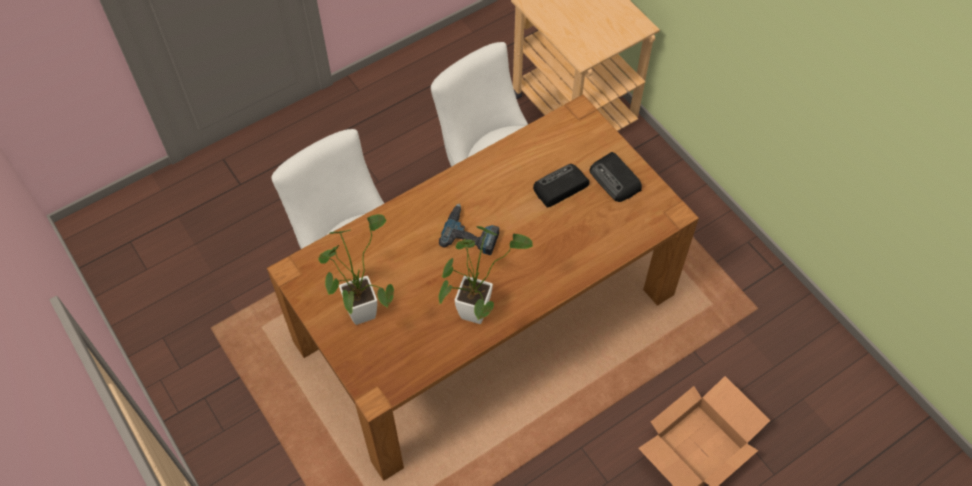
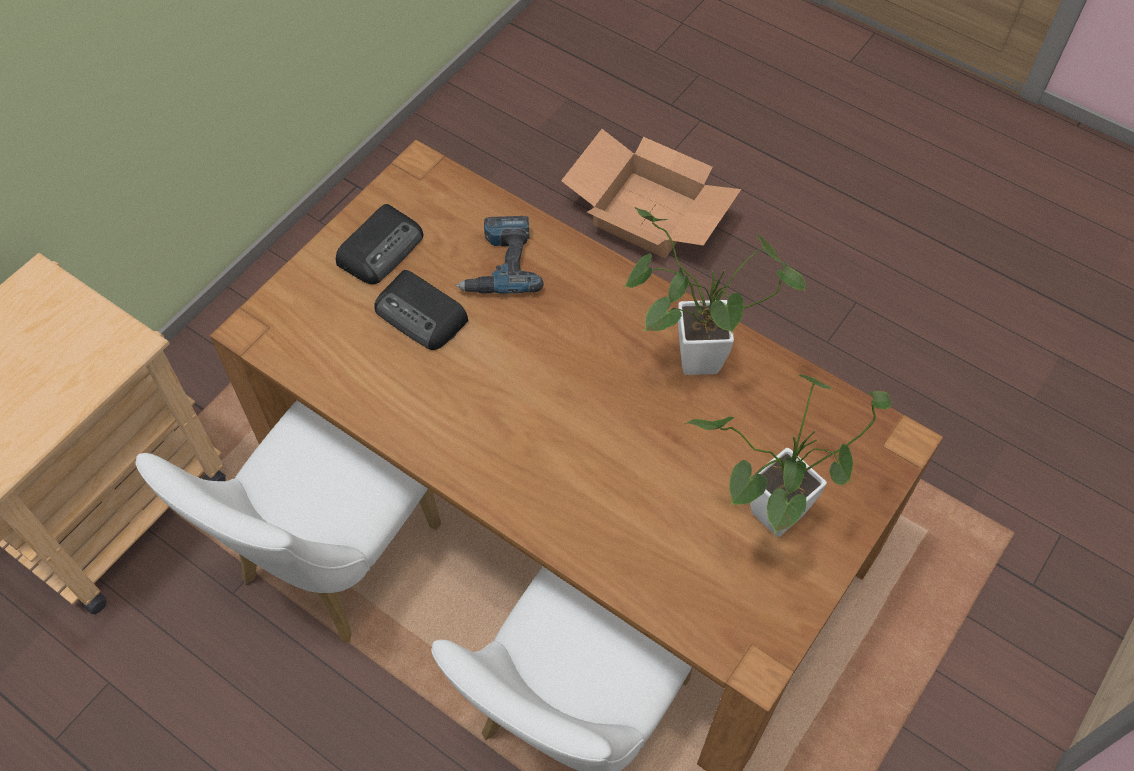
camera: 110 degrees left, 0 degrees up
(471, 233) = (559, 410): power drill -> power drill (499, 263)

